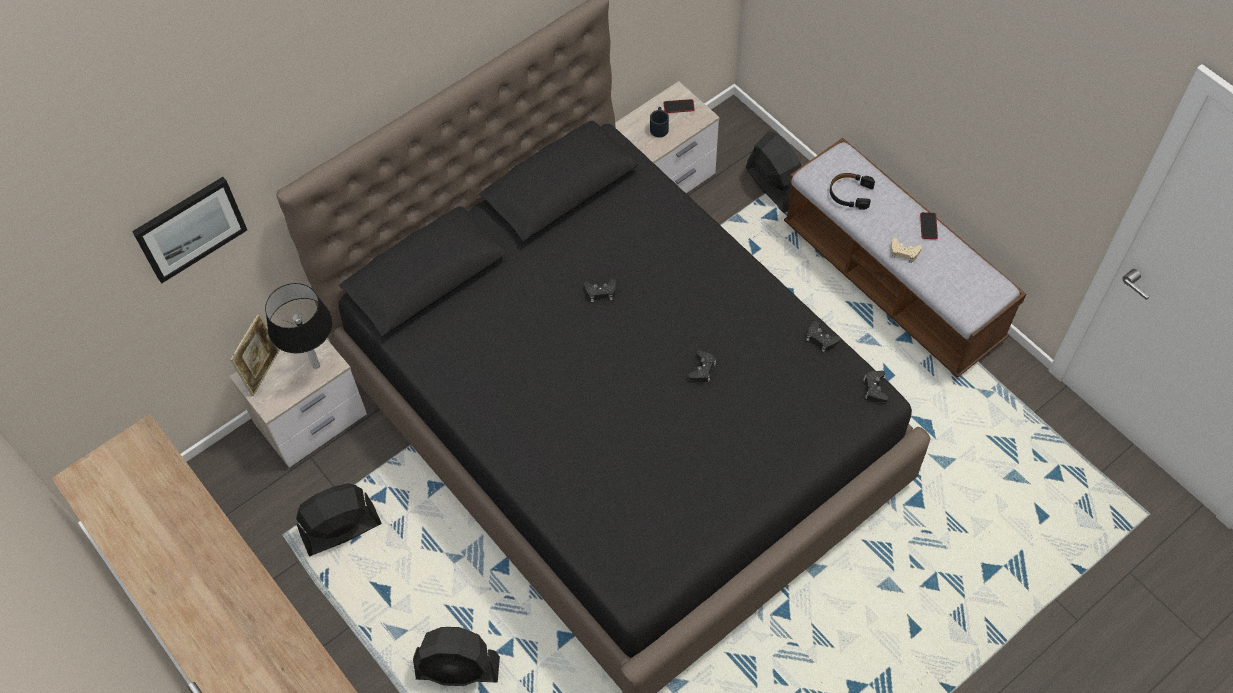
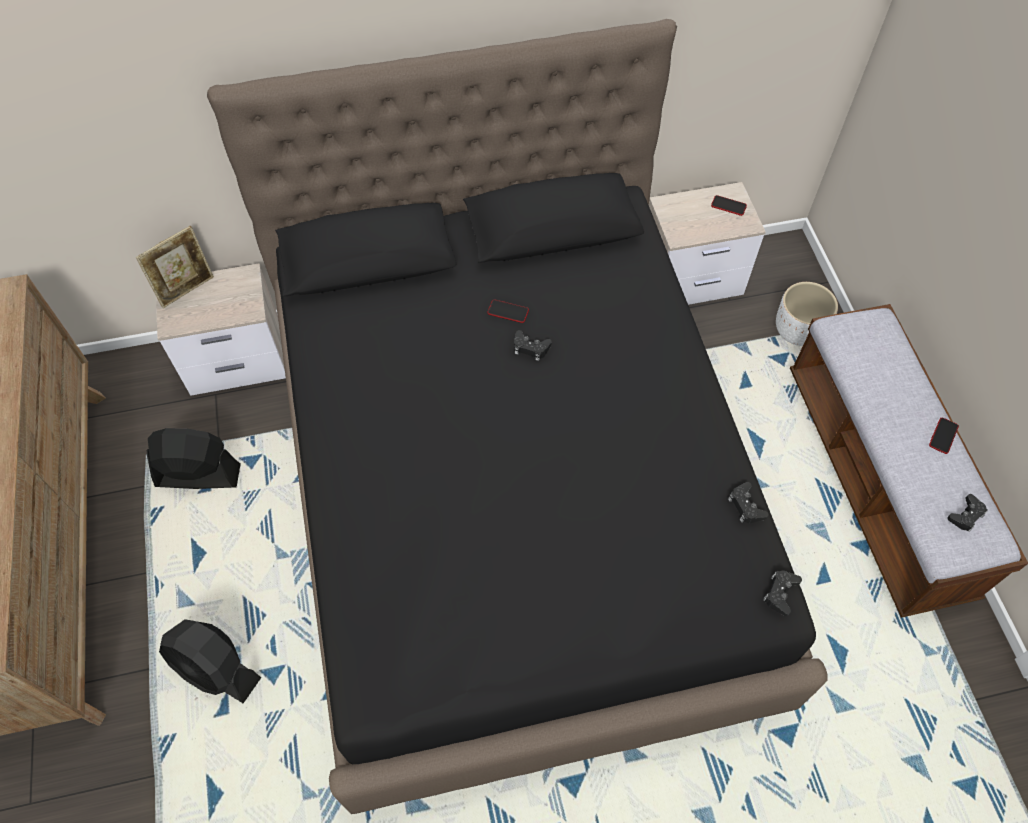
camera: 25 degrees right, 0 degrees up
(190, 228) = (101, 87): picture -> none
(316, 365) = (236, 304): black table lamp -> none
(566, 271) = (508, 311): none -> phone
(659, 126) = (698, 217): black mug -> none
(702, 369) = (592, 478): black game controller -> black game controller (966, 515)
(773, 186) = (797, 330): black fan -> white planter
(850, 194) = (868, 364): black headphones -> none
(904, 252) = (899, 452): beige game controller -> none

